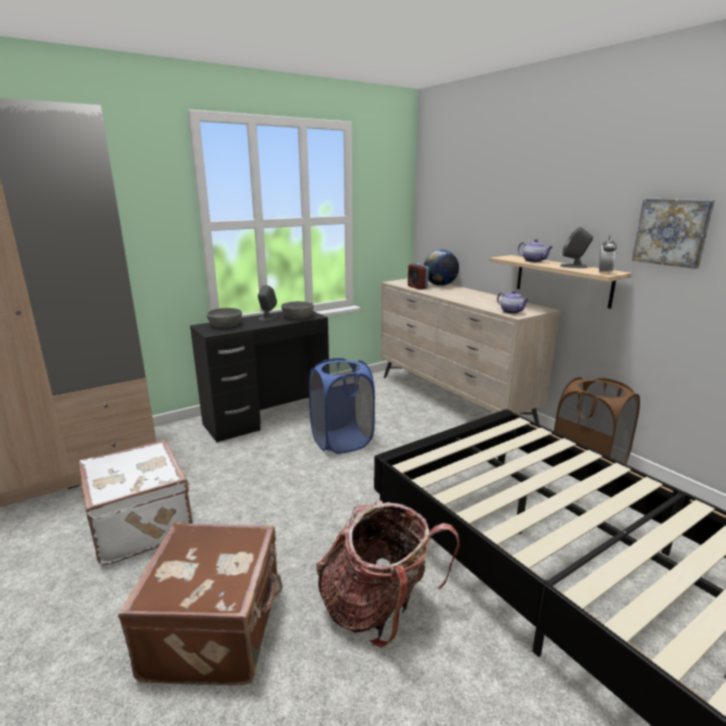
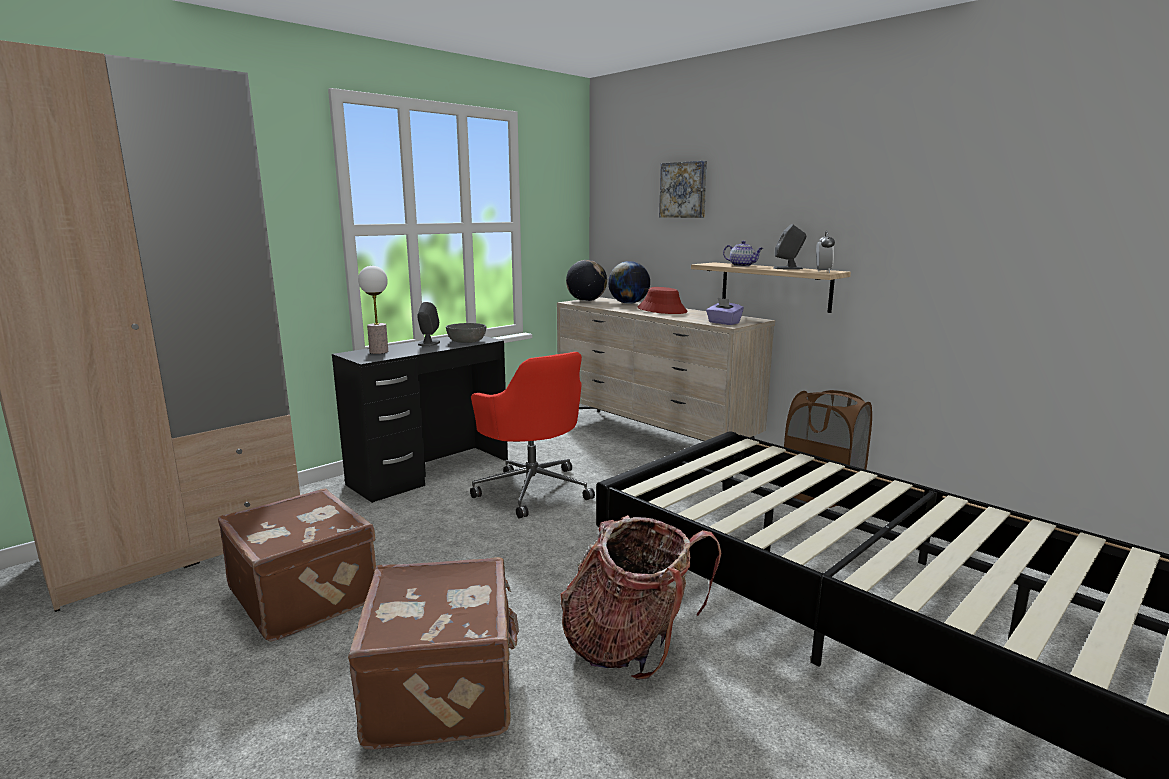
camera: 10 degrees left, 5 degrees down
(143, 524) = (306, 594): white suitcase -> brown suitcase
(225, 325) = (379, 352): grey bowl -> table lamp
(341, 441) = (532, 489): blue laundry basket -> red office chair
(406, 281) = (586, 301): none -> globe
(417, 287) = (603, 306): alarm clock -> none
(464, 294) = (662, 310): none -> red hat
(512, 312) = (723, 323): teapot -> purple tissue box
(672, 232) = (889, 225): picture -> picture (684, 190)

